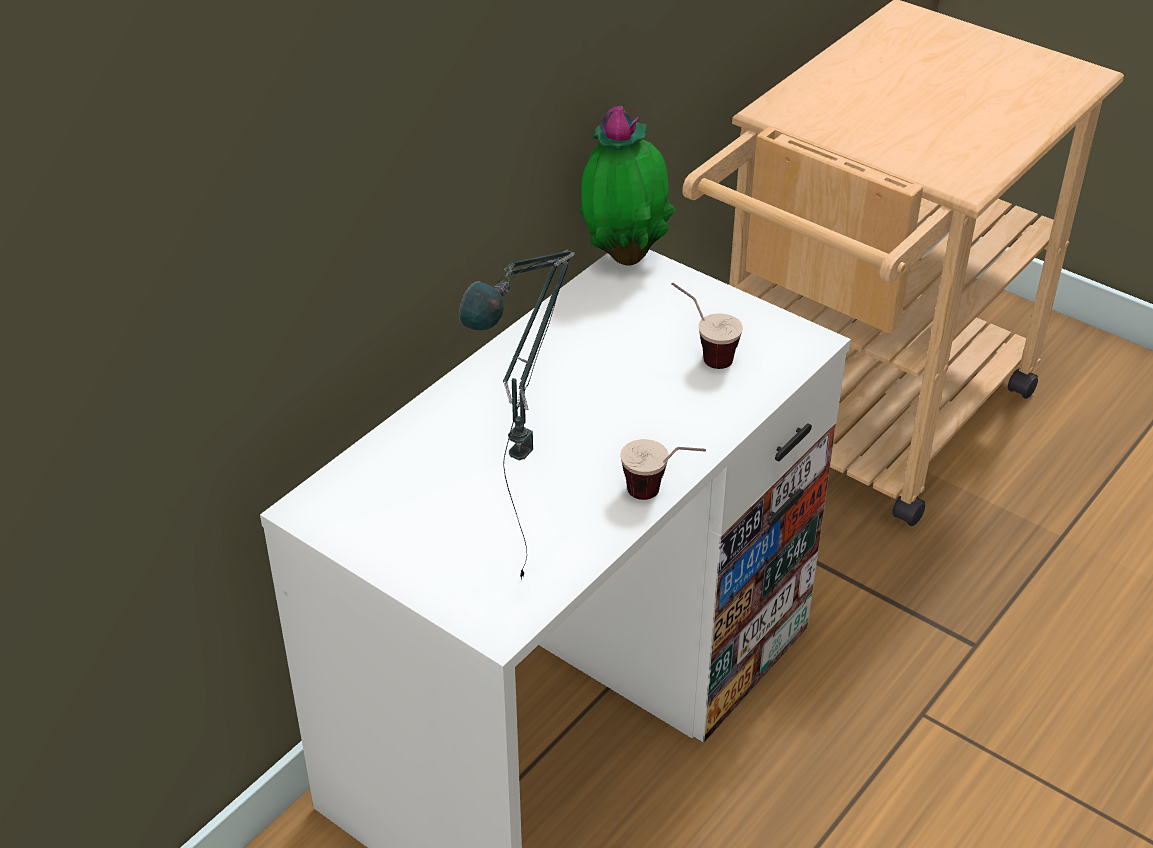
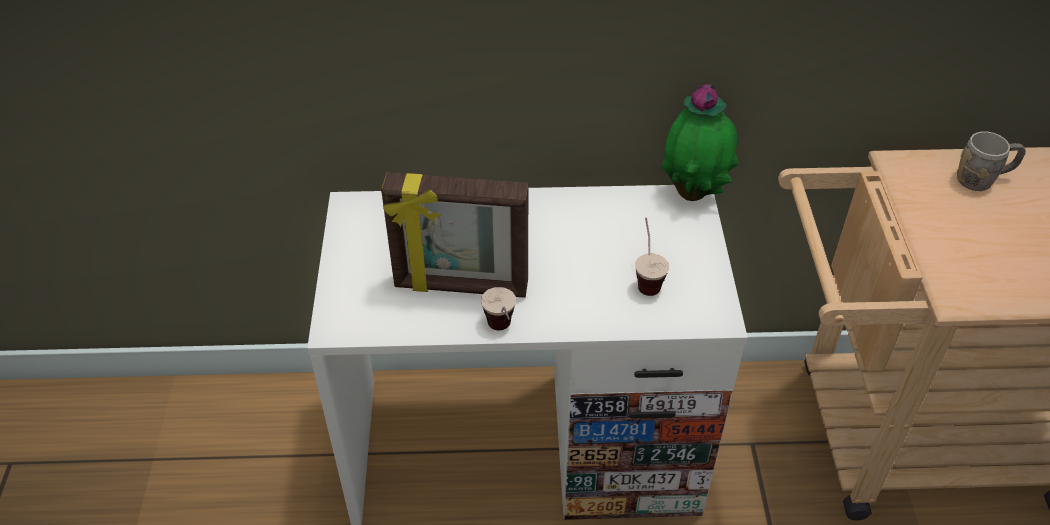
camera: 50 degrees right, 5 degrees up
(528, 600) = (364, 328): table lamp -> none
(557, 489) = (461, 287): none -> picture frame
(847, 85) = (982, 179): none -> grey mug

